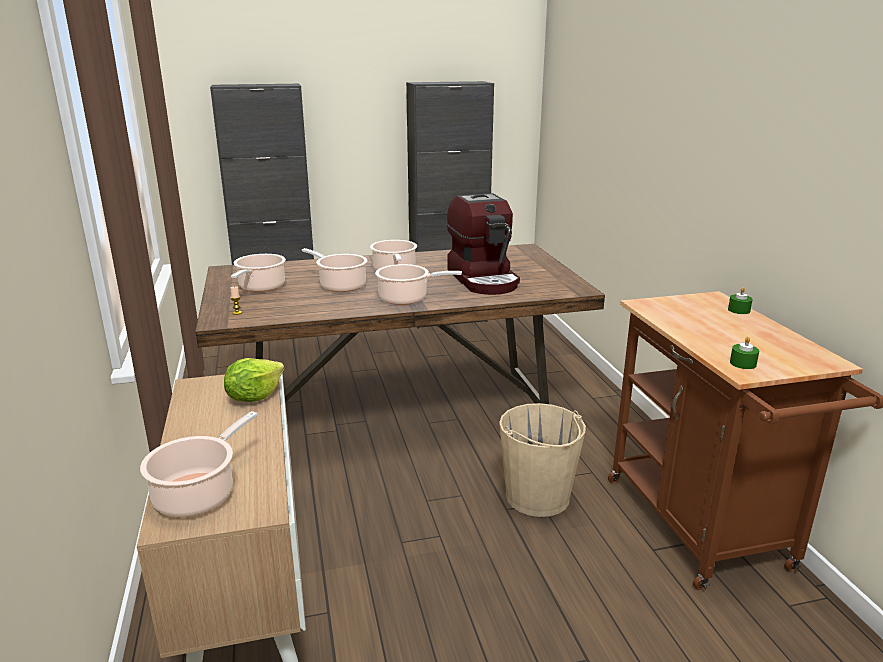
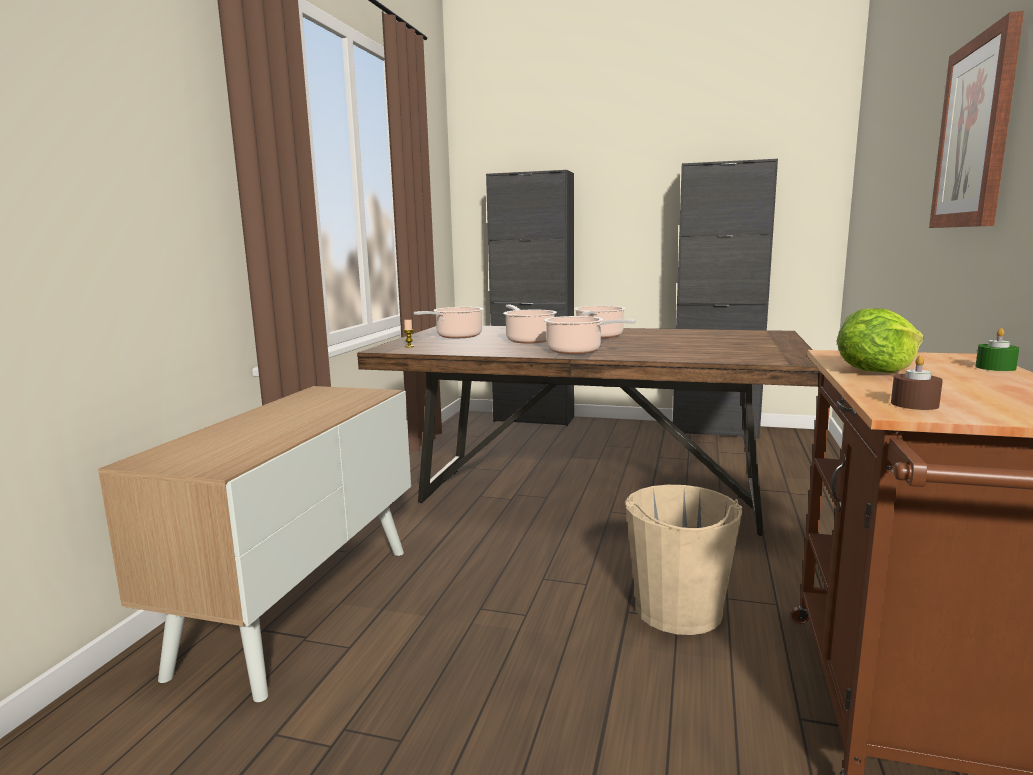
camera: 30 degrees right, 10 degrees down
(198, 494) = (197, 448): cooking pot -> none
(254, 397) = (350, 402): lettuce -> lettuce (875, 371)
(484, 279) = (687, 346): coffee machine -> none
(694, 128) = (976, 134): none -> picture
(743, 363) = (914, 404): green candle -> brown candle

